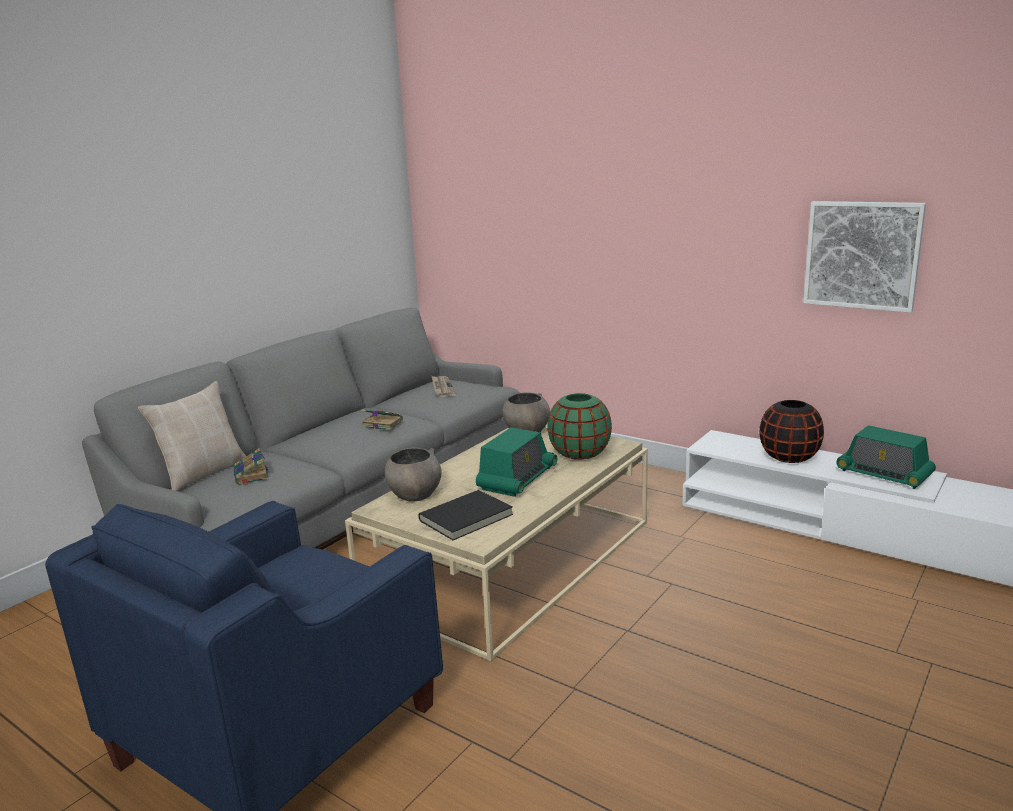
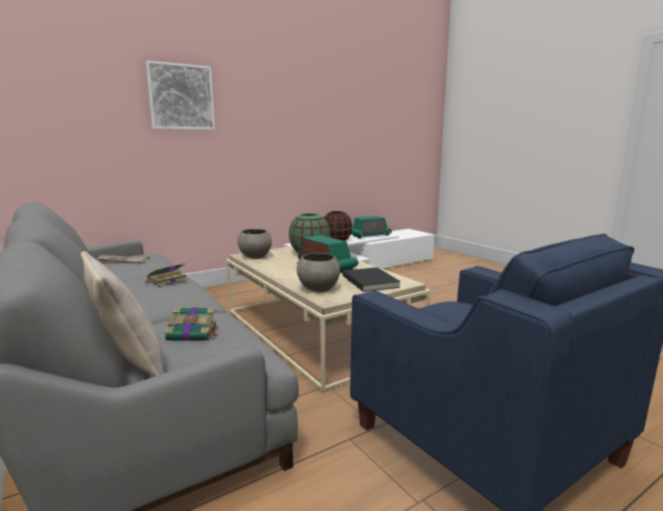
camera: 70 degrees left, 5 degrees down
(862, 255) = (342, 137): picture -> picture (181, 97)

